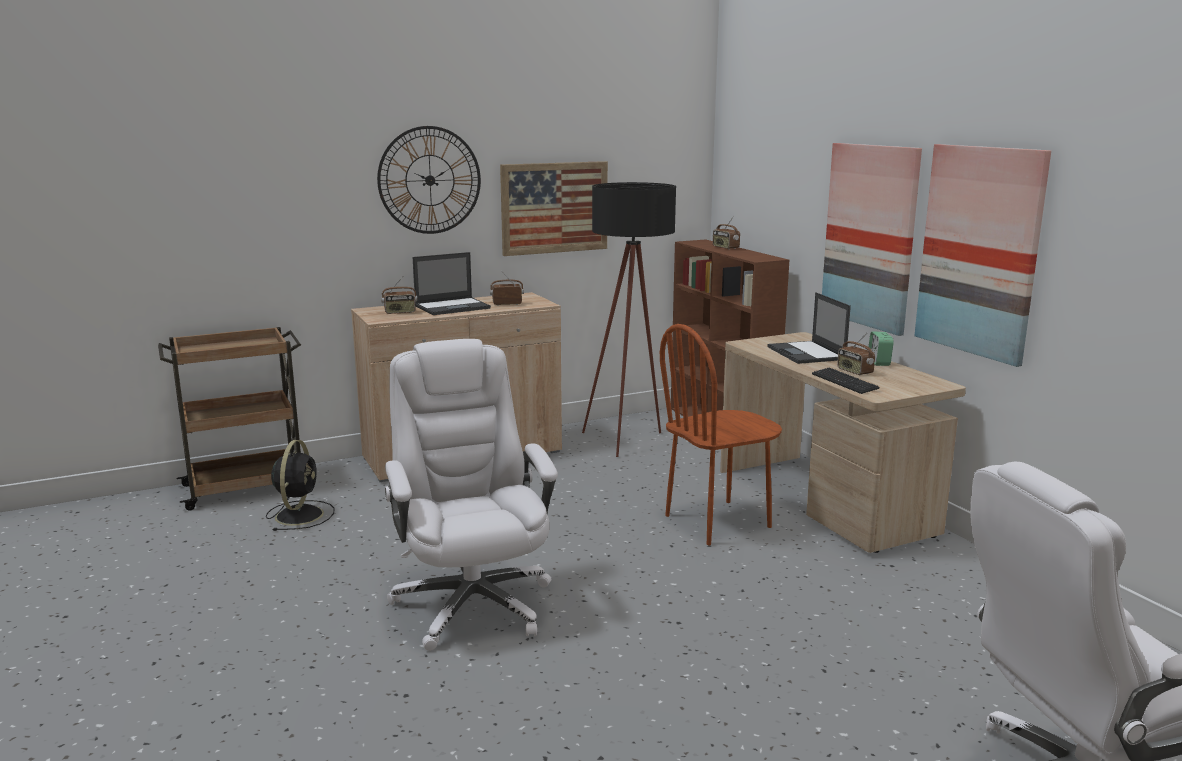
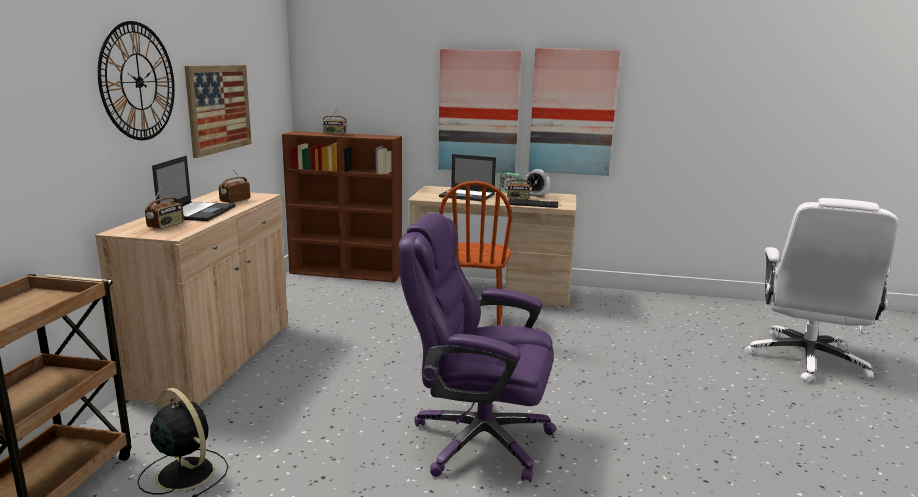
camera: 55 degrees left, 0 degrees up
(472, 603) = (478, 440): white office chair -> purple office chair
(629, 439) = (311, 300): black floor lamp -> none
(896, 374) = (536, 196): none -> alarm clock

